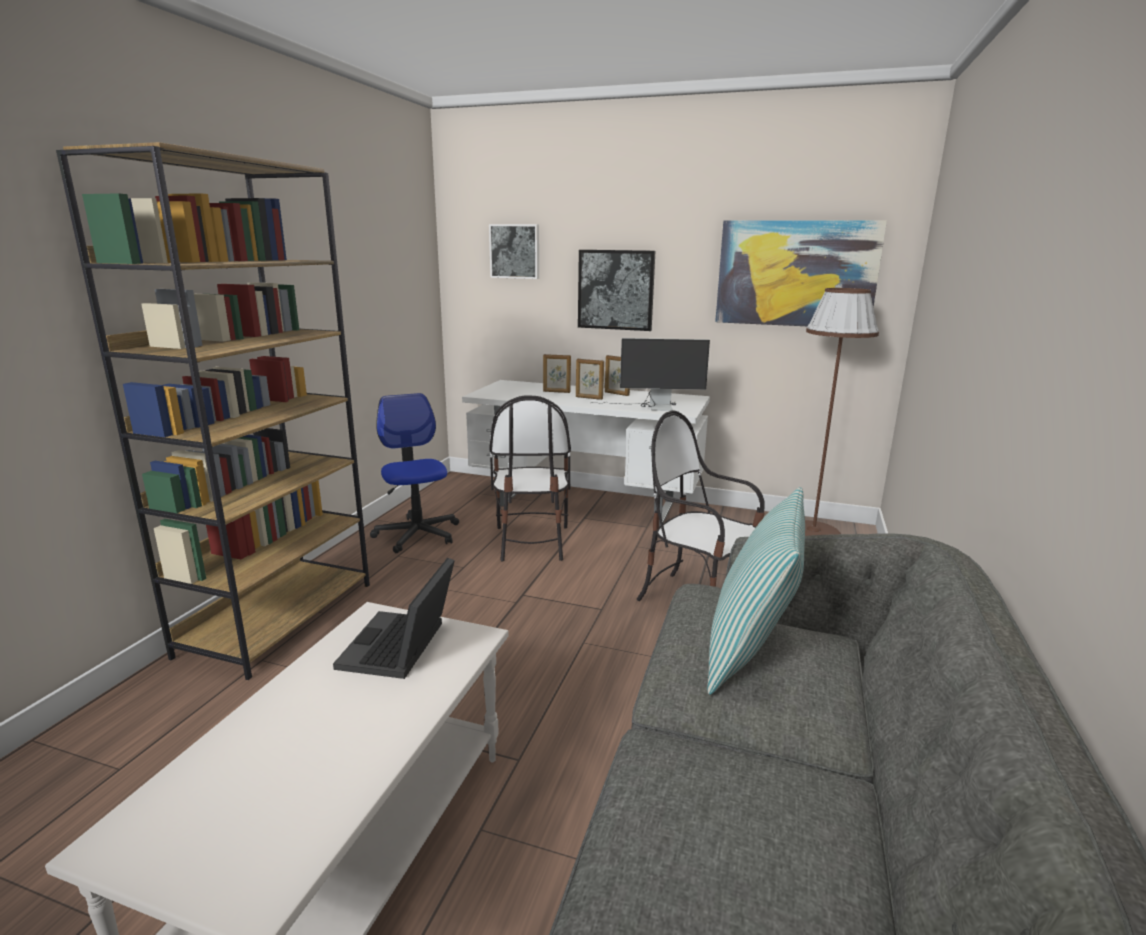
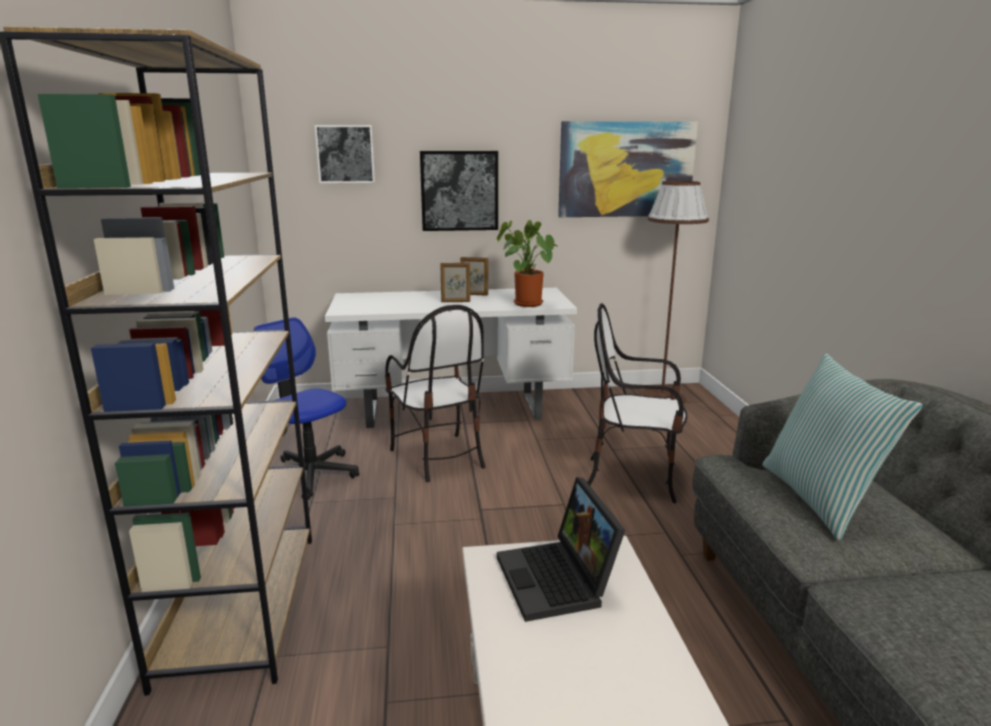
camera: 25 degrees left, 0 degrees up
(556, 392) = (415, 299): picture frame -> none
(651, 407) = (525, 303): monitor -> potted plant

